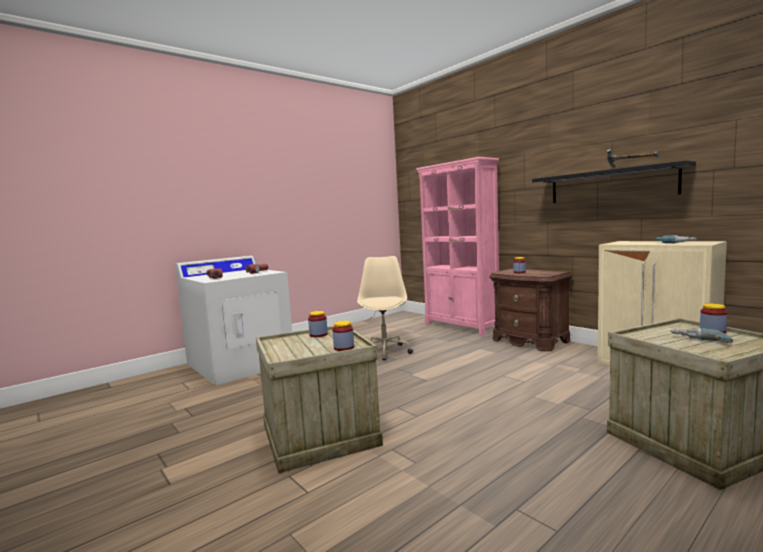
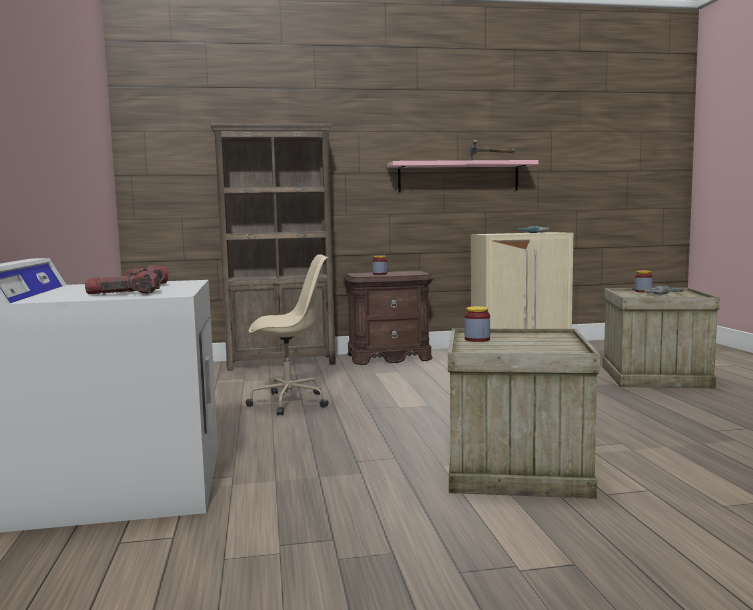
camera: 60 degrees left, 0 degrees up
(344, 348) = (558, 337): jar -> none
(385, 351) = (291, 402): beige office chair -> beige office chair turned 135 degrees clockwise
(461, 327) = (282, 363): pink bookcase -> brown bookcase
(610, 185) = (458, 177): black shelf -> pink shelf

